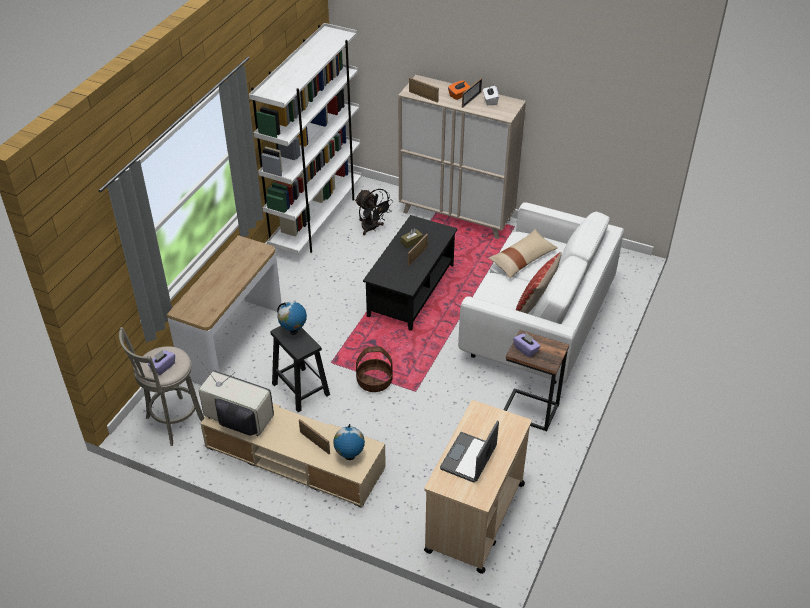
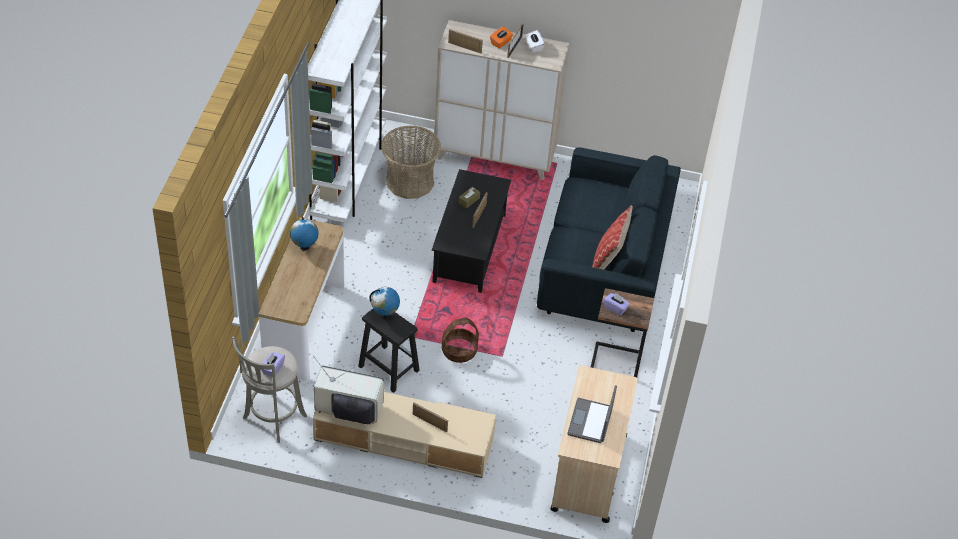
camera: 15 degrees left, 5 degrees up
(349, 456) = (466, 431): globe -> globe (304, 247)
(372, 228) = (410, 181): black fan -> basket
(522, 259) = (584, 208): beige pillow -> none
(536, 323) = (602, 269): white sofa -> blue sofa

